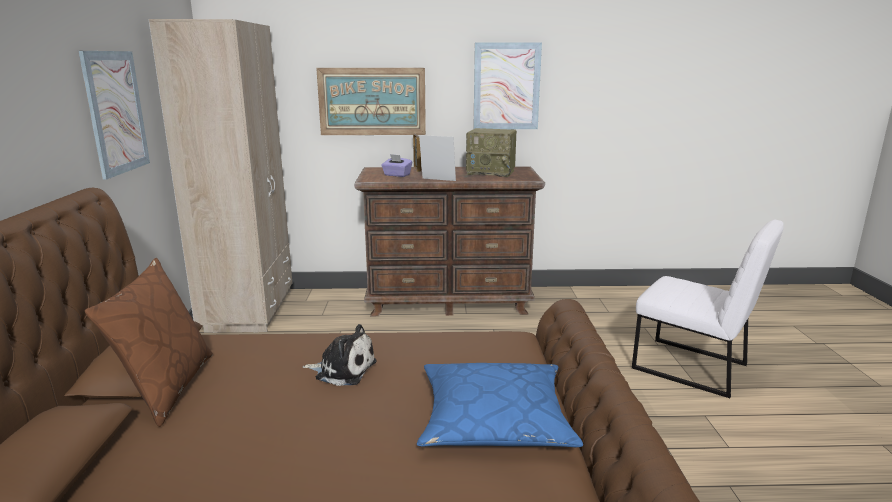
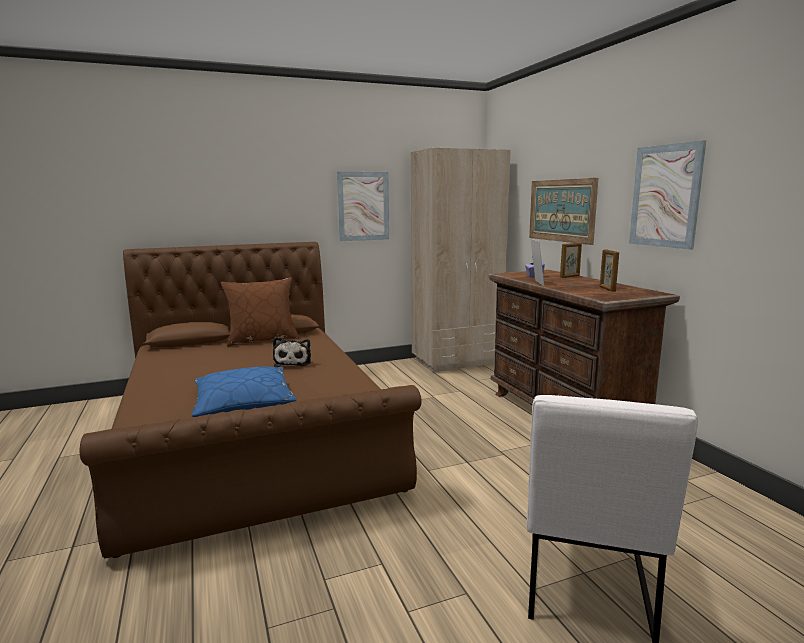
camera: 70 degrees right, 5 degrees down
(492, 172) = (607, 289): radio -> picture frame

